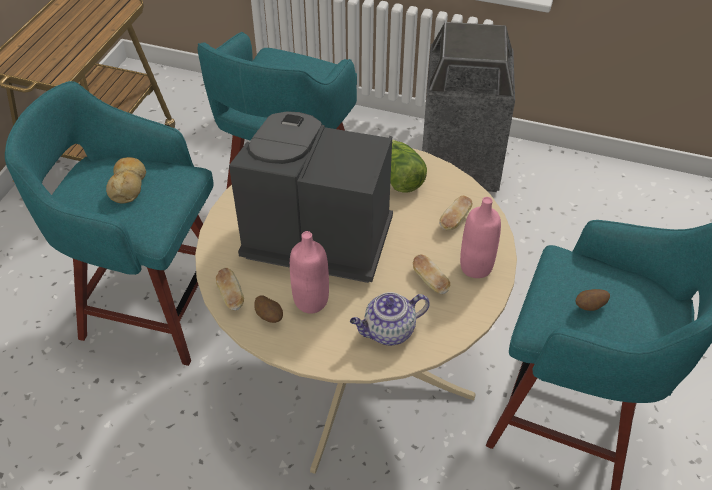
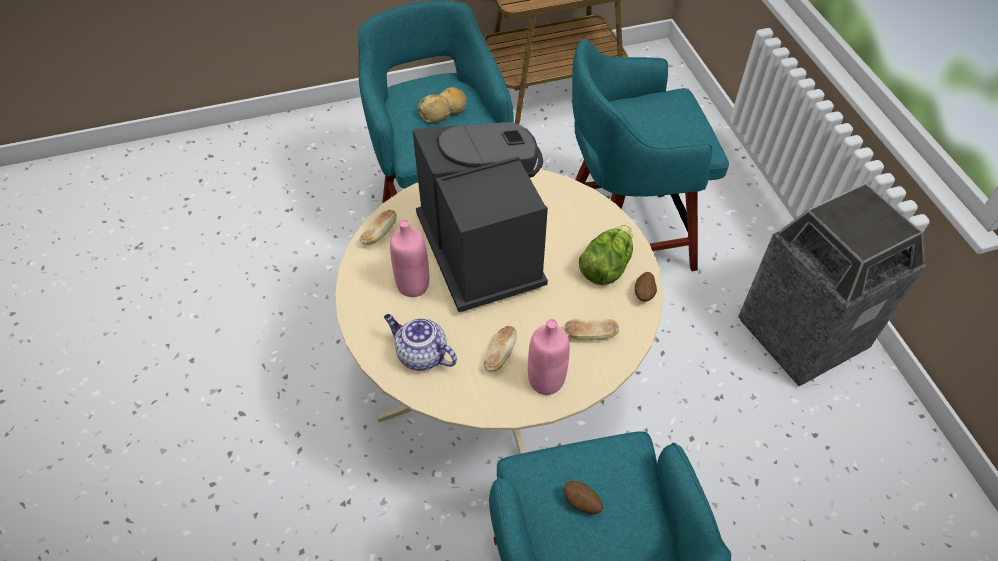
camera: 55 degrees right, 5 degrees up
(269, 316) = (377, 268): potato -> potato (644, 294)

